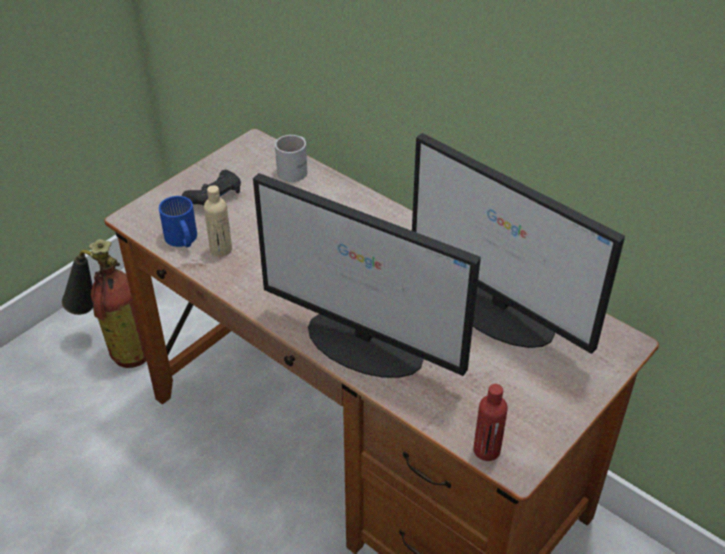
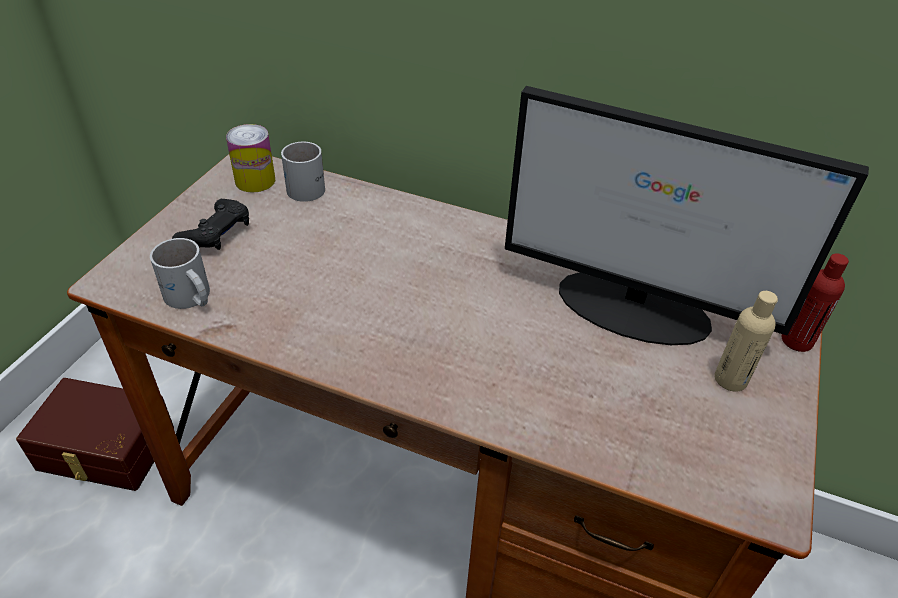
camera: 20 degrees left, 0 degrees up
(117, 349) = (105, 450): fire extinguisher -> brown storage box
(181, 240) = (189, 298): blue mug -> white mug
(221, 249) = (249, 300): beige bottle -> beige bottle (730, 379)
(257, 158) = (255, 181): none -> can
(366, 345) = (497, 386): monitor -> none
(486, 450) = (723, 496): red bottle -> red bottle (797, 341)

